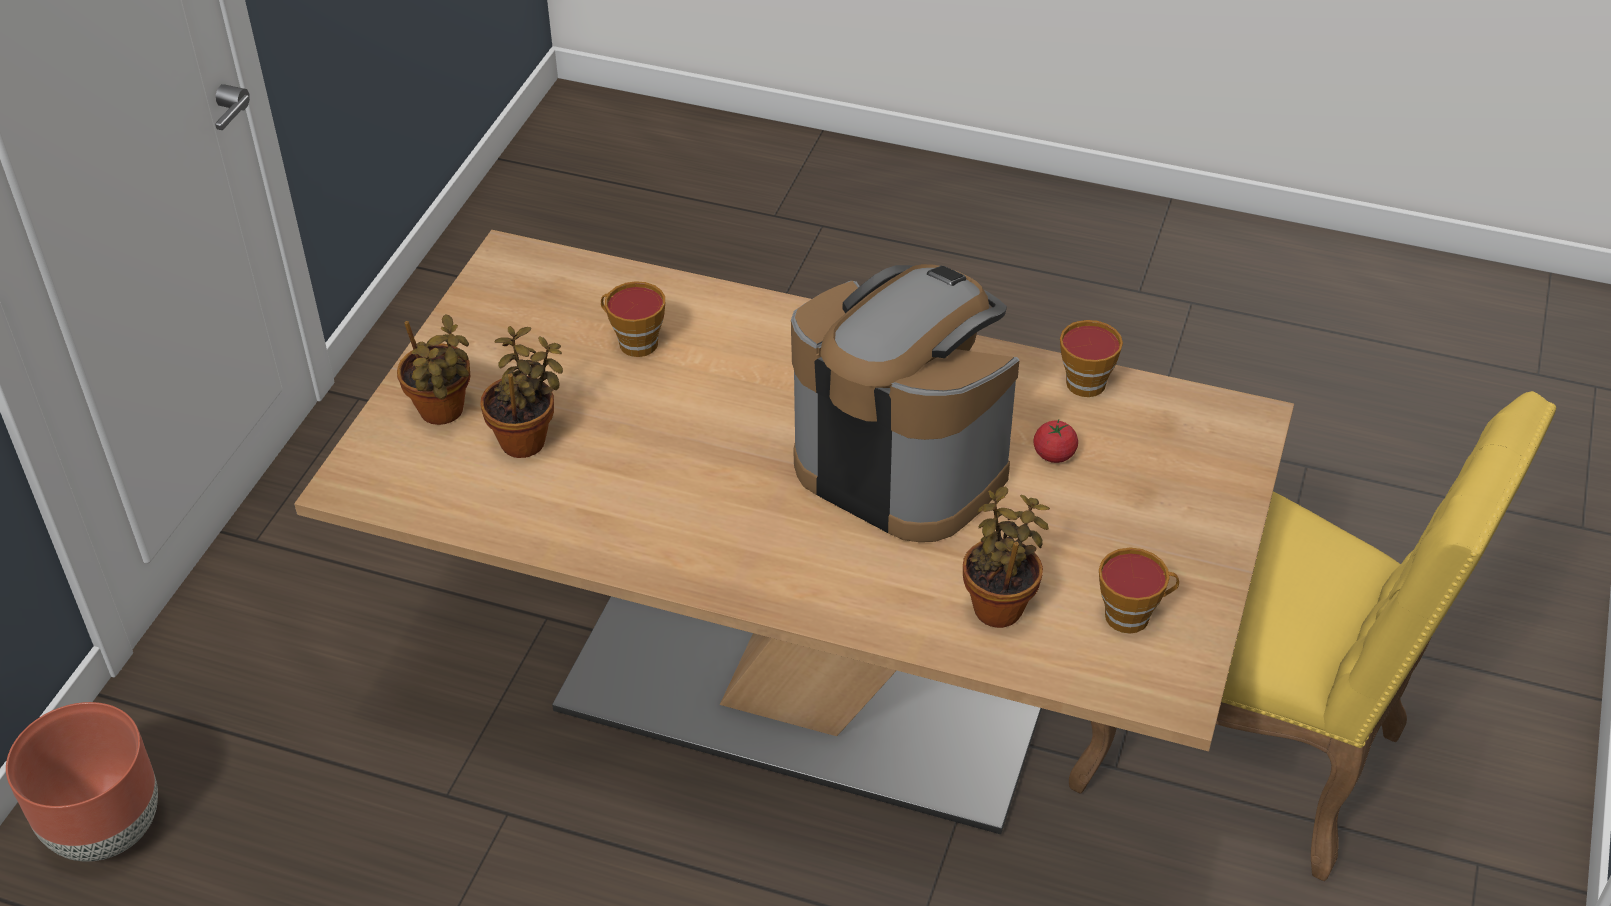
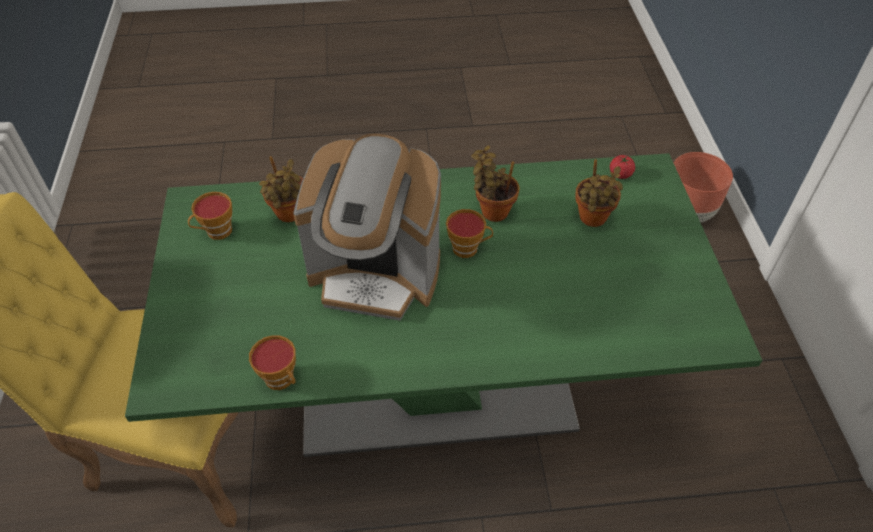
camera: 155 degrees right, 5 degrees up
(443, 413) = (649, 219): potted plant -> potted plant (492, 210)
(633, 342) = (588, 301): cup -> cup (468, 248)
(807, 688) = (436, 388): beige dining table -> green dining table
(1054, 454) = (285, 314): tomato -> tomato (620, 174)

